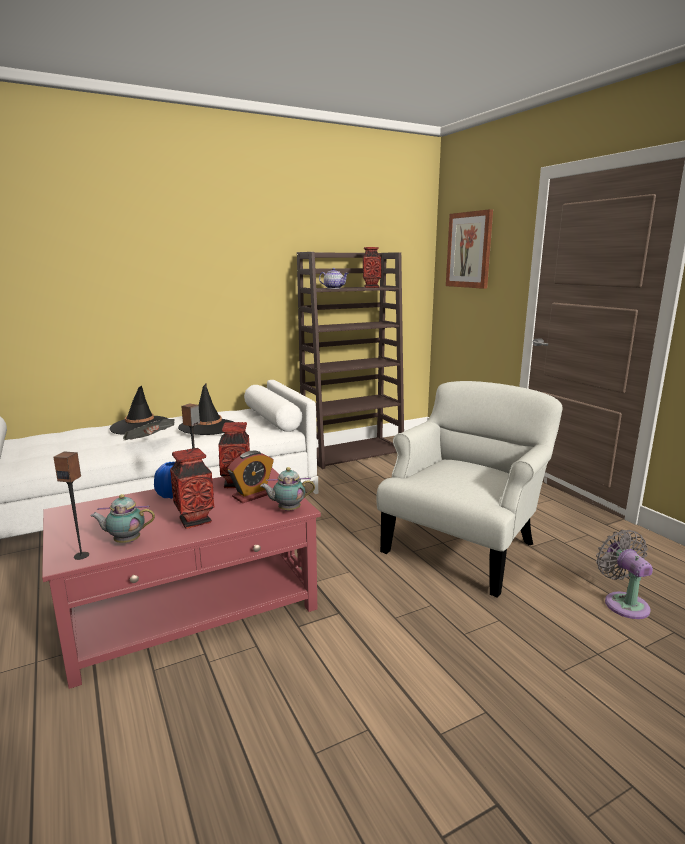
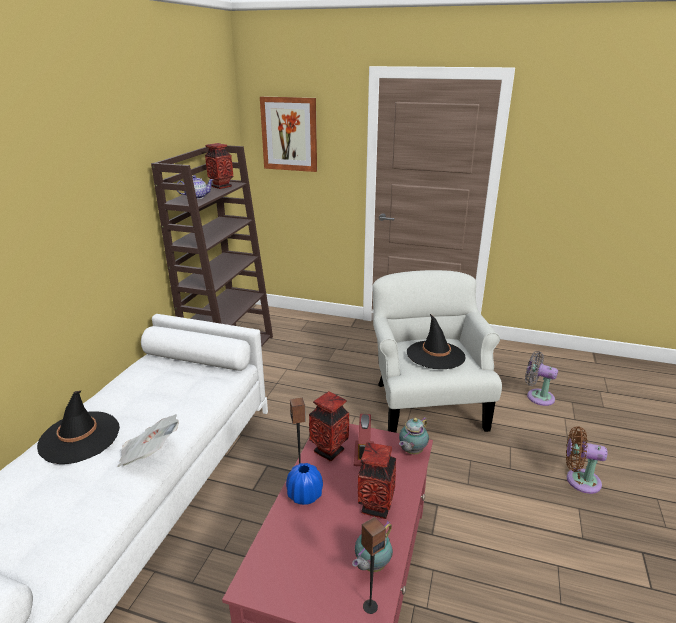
camera: 45 degrees left, 10 degrees up
(208, 427) = (166, 401): black hat -> black hat (435, 355)
(536, 693) = (579, 480): none -> brown fan

